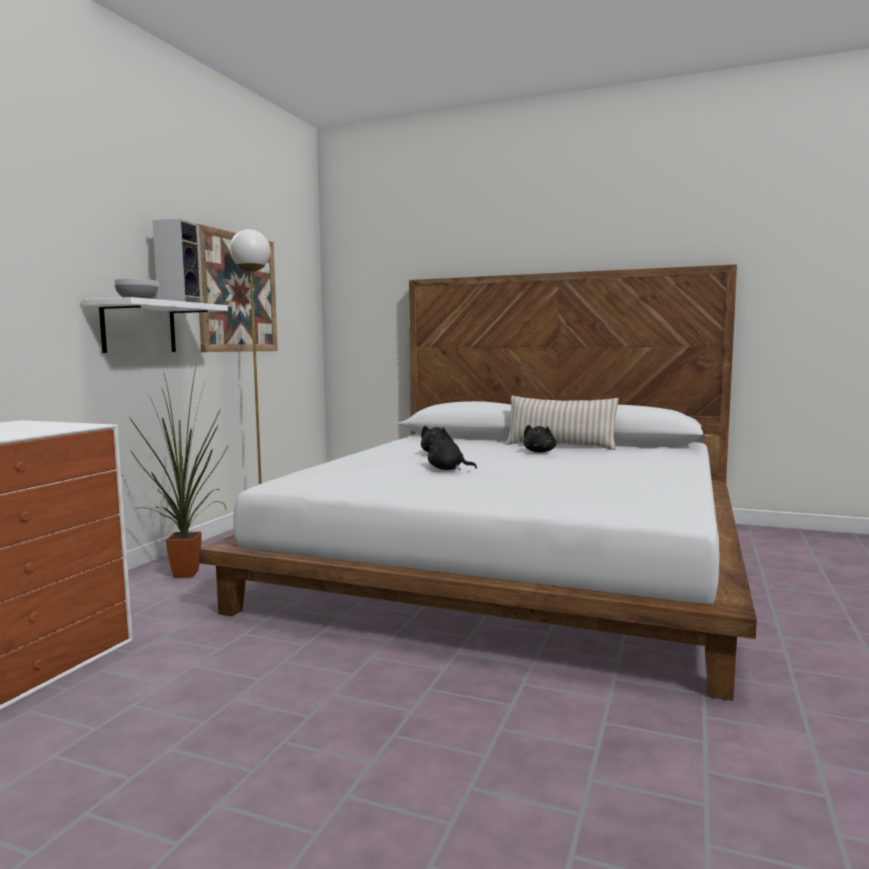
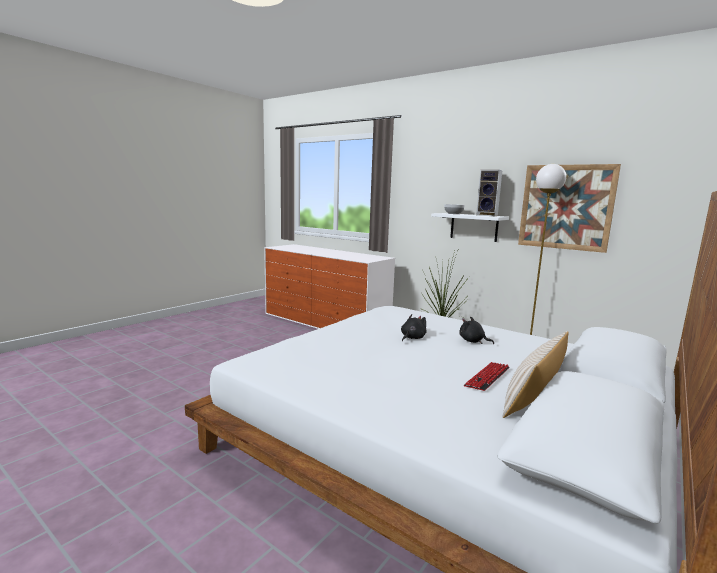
camera: 105 degrees right, 5 degrees up
(540, 452) = (487, 377): black plush toy -> keyboard

